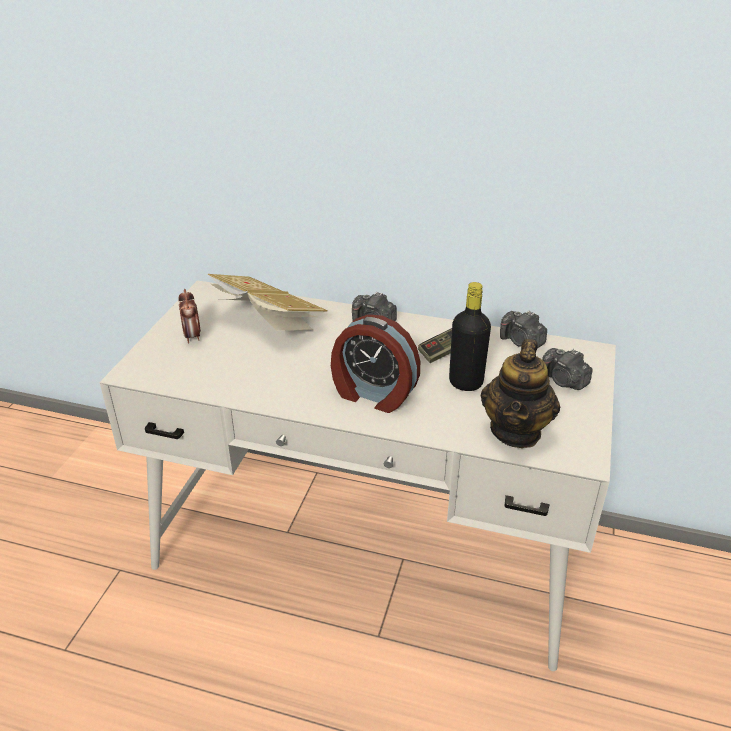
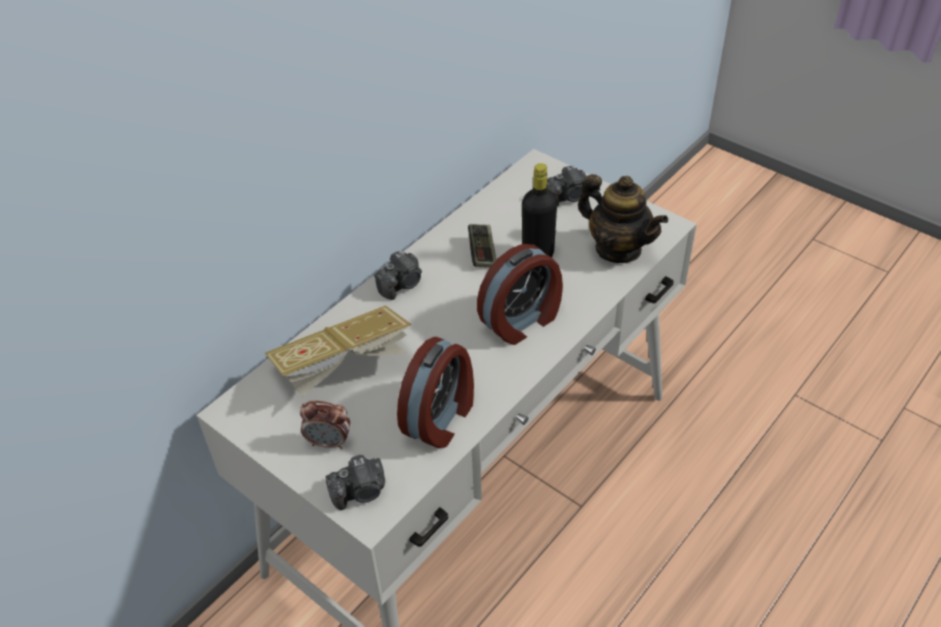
camera: 65 degrees left, 10 degrees up
(238, 380) = (441, 418): none -> alarm clock
(521, 342) = (497, 199): camera -> camera (360, 492)

